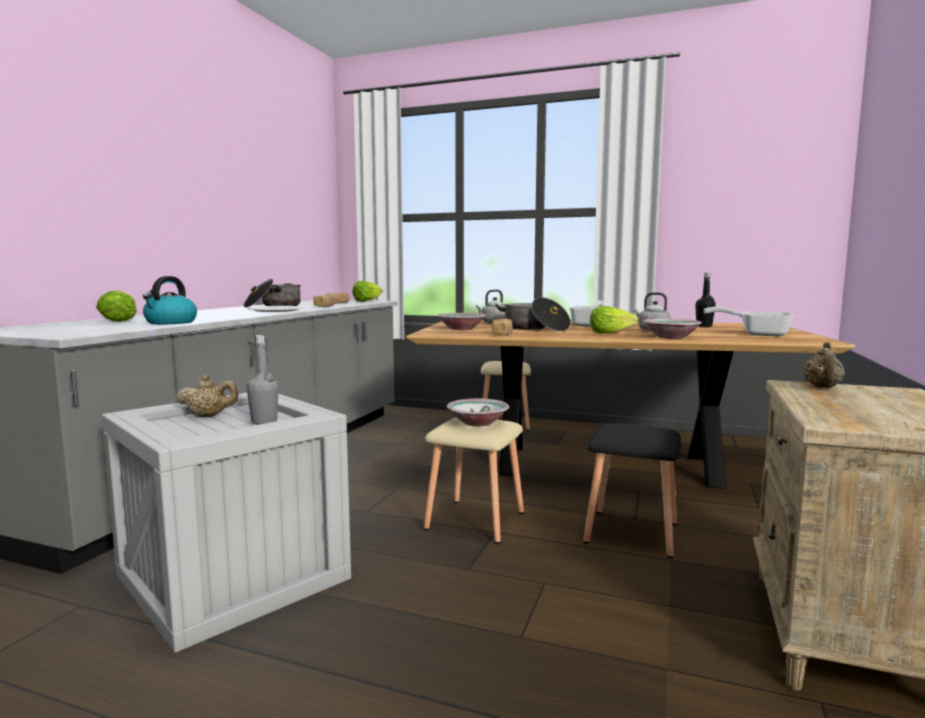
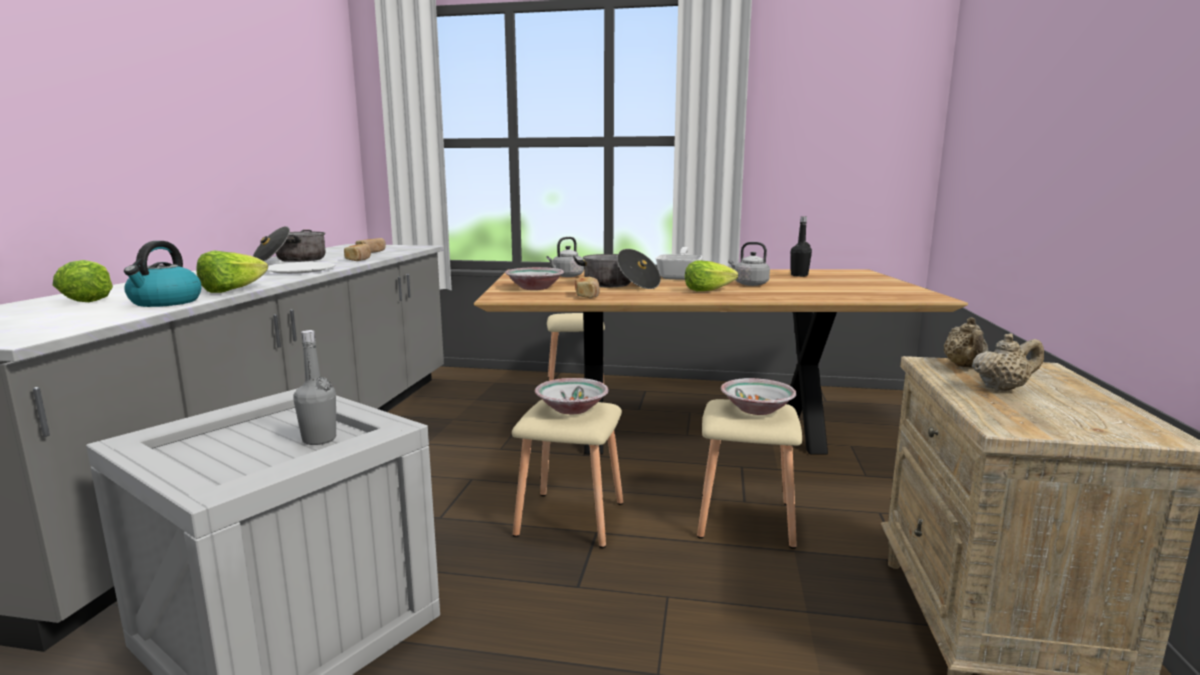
camera: 10 degrees left, 5 degrees up
(209, 416) = (240, 434): beige teapot -> beige teapot (1003, 388)
(367, 301) = (406, 248): lettuce -> lettuce (233, 290)
(629, 532) = (743, 519): black stool -> beige stool
(671, 337) = (777, 296): bowl -> bowl (757, 409)
(756, 334) = (861, 288): frying pan -> none

